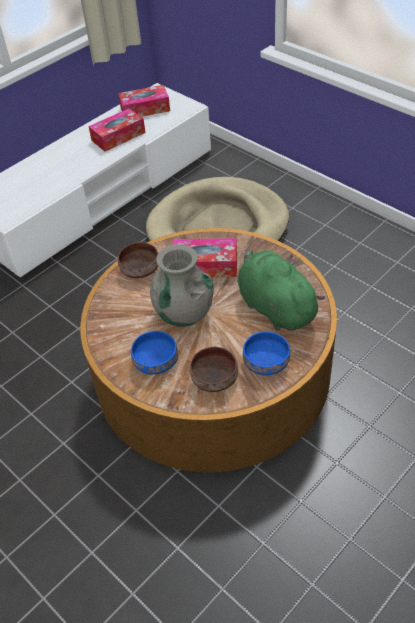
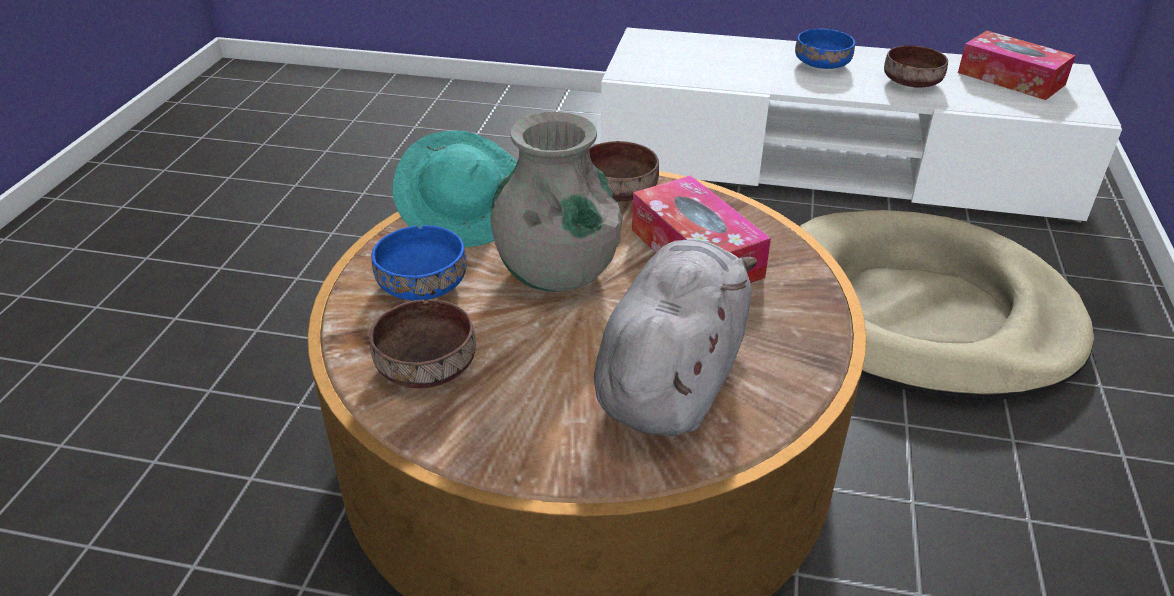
camera: 55 degrees right, 10 degrees down
(113, 328) = (464, 215): none -> turquoise hat
(118, 136) = (913, 82): tissue box -> brown bowl
(266, 361) = (515, 420): blue bowl -> blue bowl (823, 64)
(274, 307) = (672, 378): green plush toy -> grey plush toy

